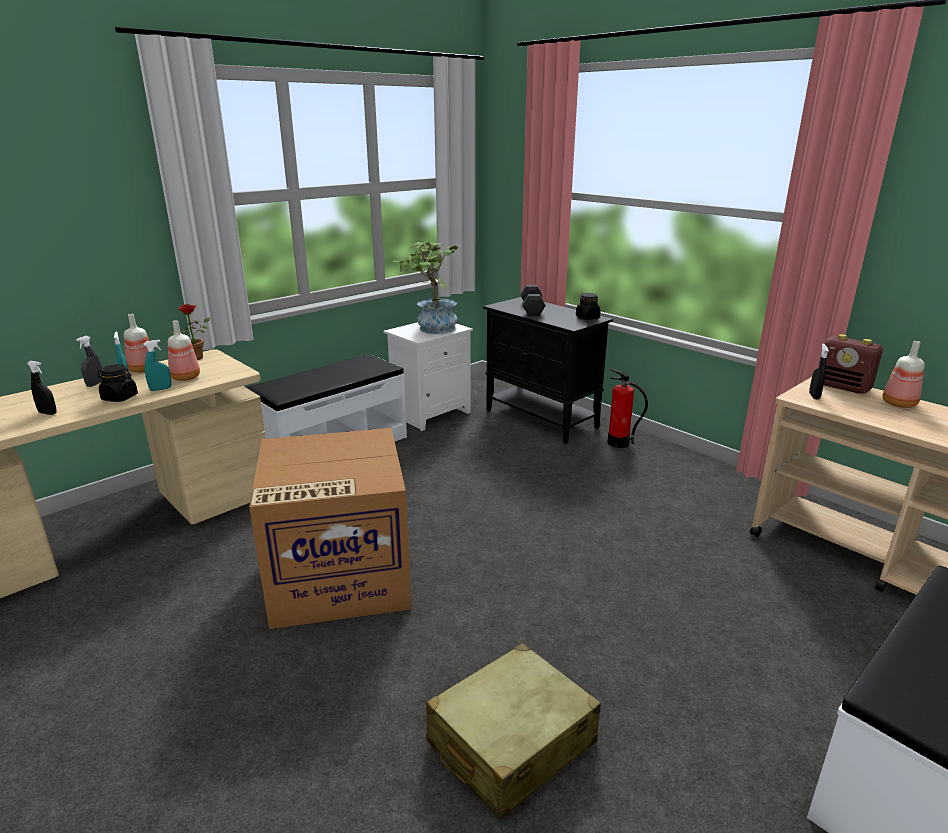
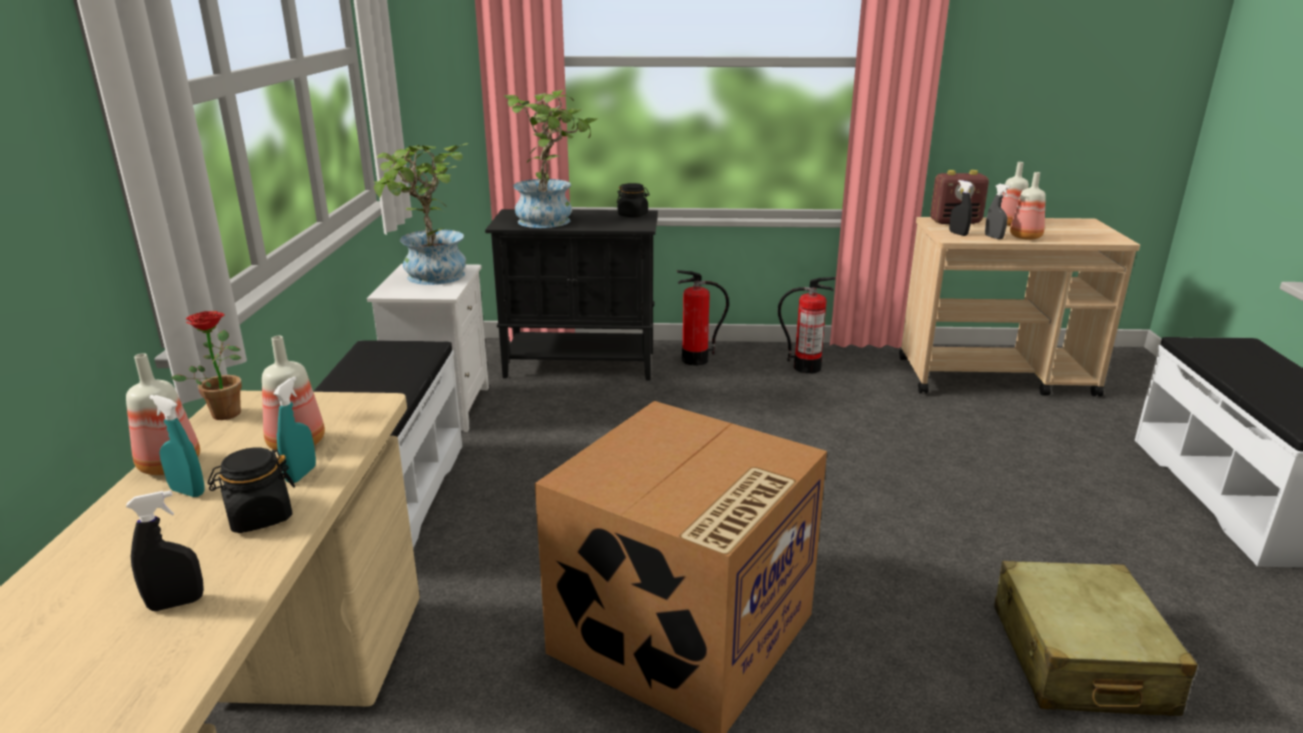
camera: 45 degrees left, 0 degrees up
(95, 384) = (134, 523): grey spray bottle -> grey spray bottle (993, 237)
(532, 309) = (552, 219): black dumbbell -> potted plant
(691, 479) = (806, 367): none -> fire extinguisher
(880, 418) = (1026, 237): none -> bottle

